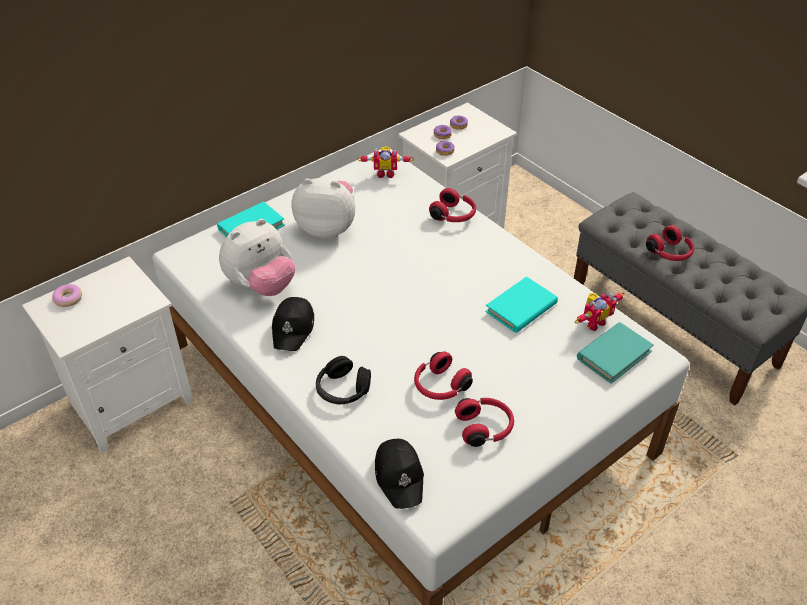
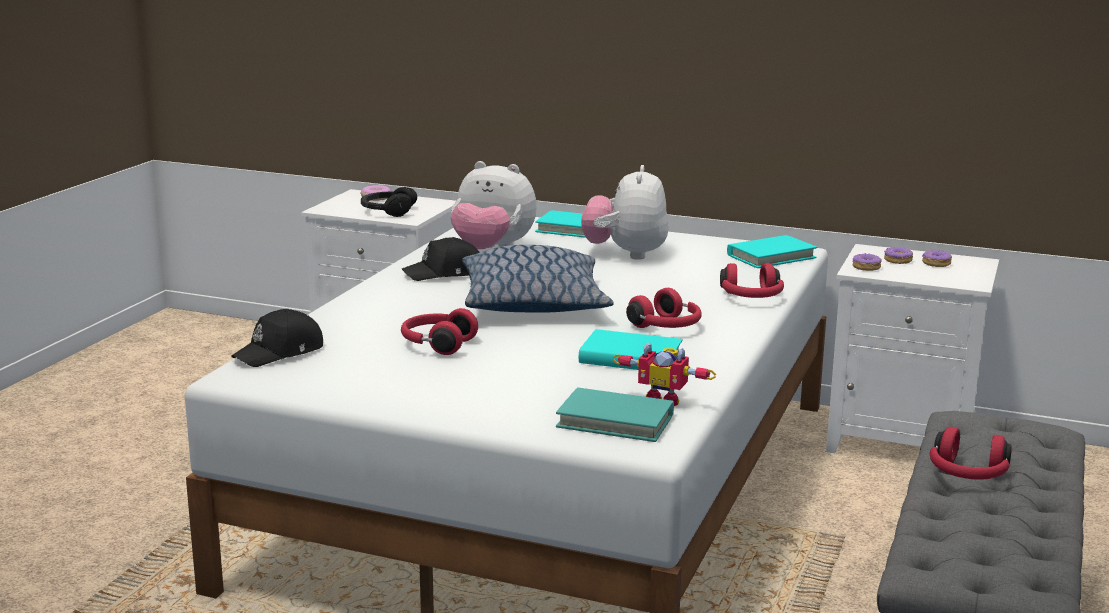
camera: 60 degrees right, 25 degrees down
(327, 228) = (625, 254): plush toy -> plush toy turned 150 degrees counterclockwise
(342, 389) = (380, 308): black headphones -> black headphones (388, 211)
(385, 173) = (771, 256): toy robot -> turquoise book
(393, 309) = (534, 303): none -> pillow
(485, 428) = (395, 376): red headphones -> red headphones (666, 327)

